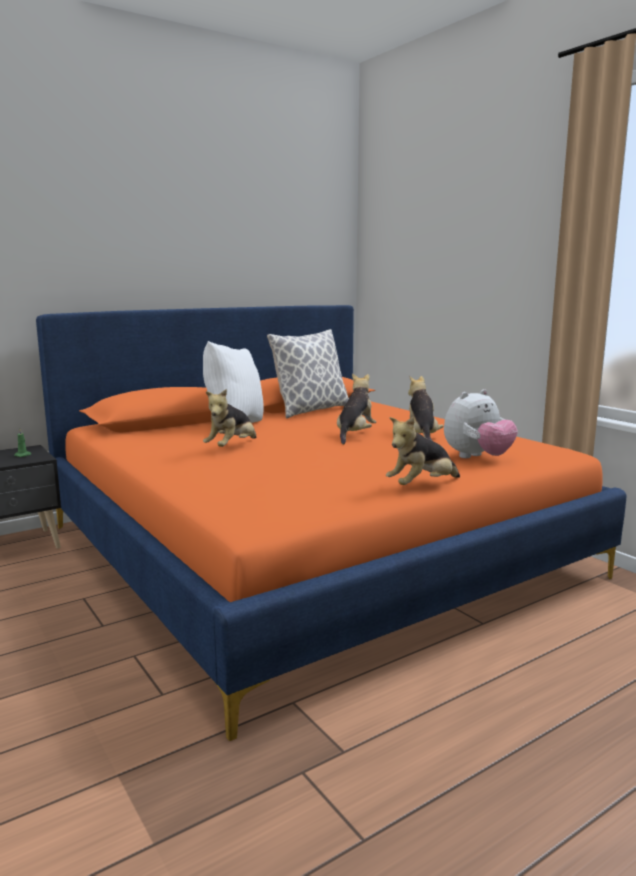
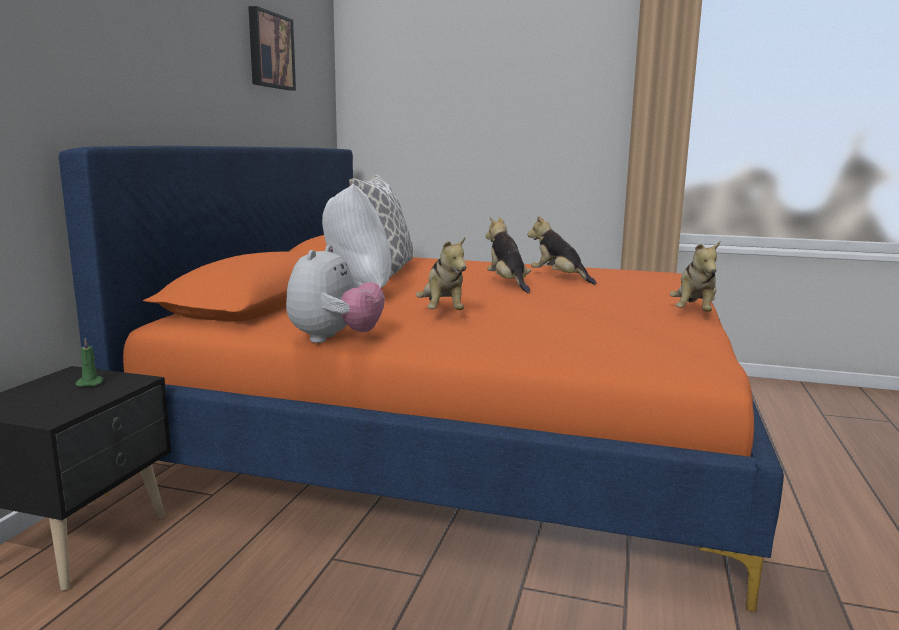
camera: 40 degrees left, 0 degrees up
(260, 231) = (269, 50): none -> picture
(477, 458) = (651, 286): plush toy -> plush toy (335, 339)

